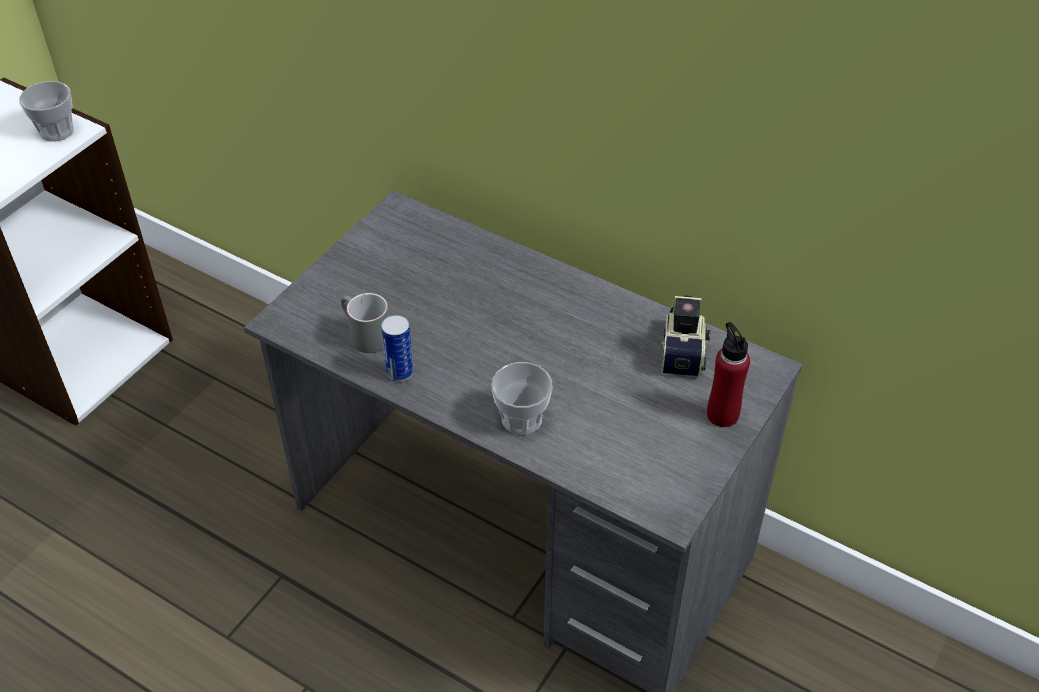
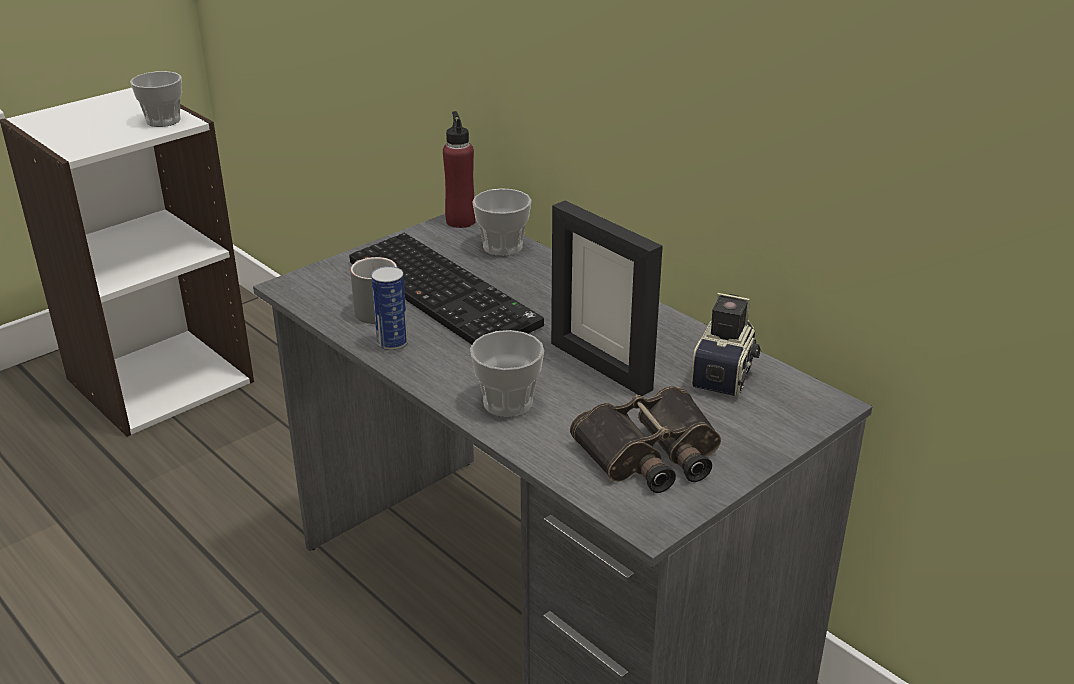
camera: 15 degrees right, 15 degrees down
(422, 304) = (447, 293): none -> keyboard
(448, 238) = (502, 247): none -> cup
(583, 362) = (602, 365): none -> picture frame
(652, 449) = (651, 455): none -> binoculars
(722, 414) = (752, 436): red bottle -> red bottle (460, 221)

